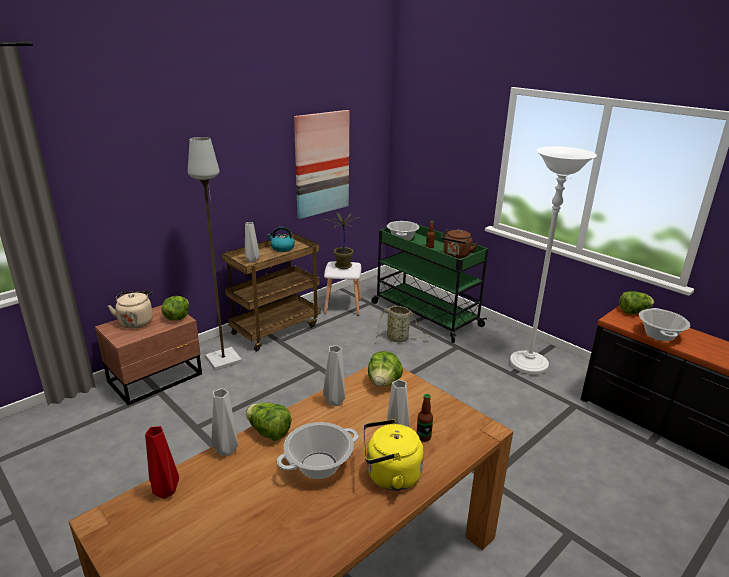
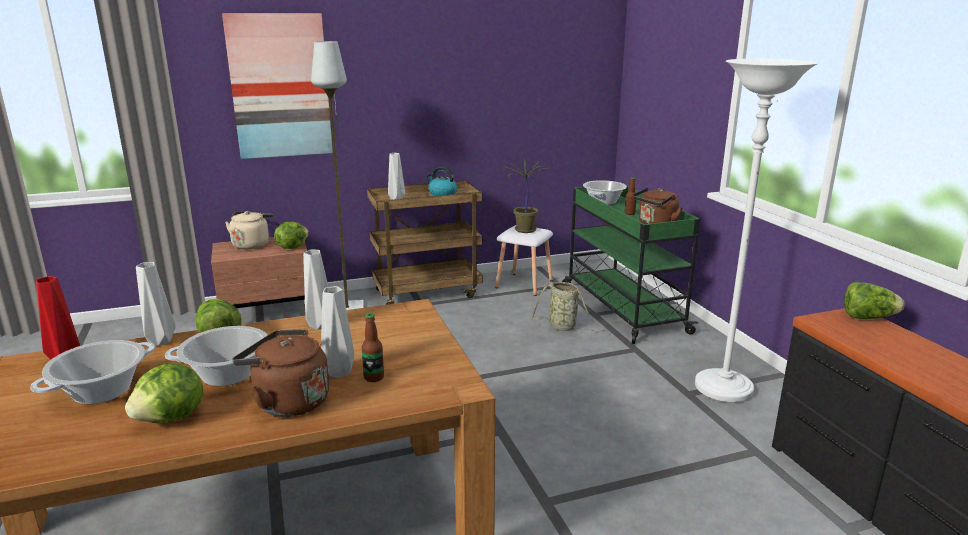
camera: 25 degrees right, 5 degrees down
(321, 164) = (513, 100): picture -> picture (280, 86)
(384, 383) = (395, 320): lettuce -> lettuce (172, 419)
(389, 476) = (287, 402): yellow kettle -> brown kettle
(659, 335) = (882, 350): cooking pot -> cooking pot (102, 392)

